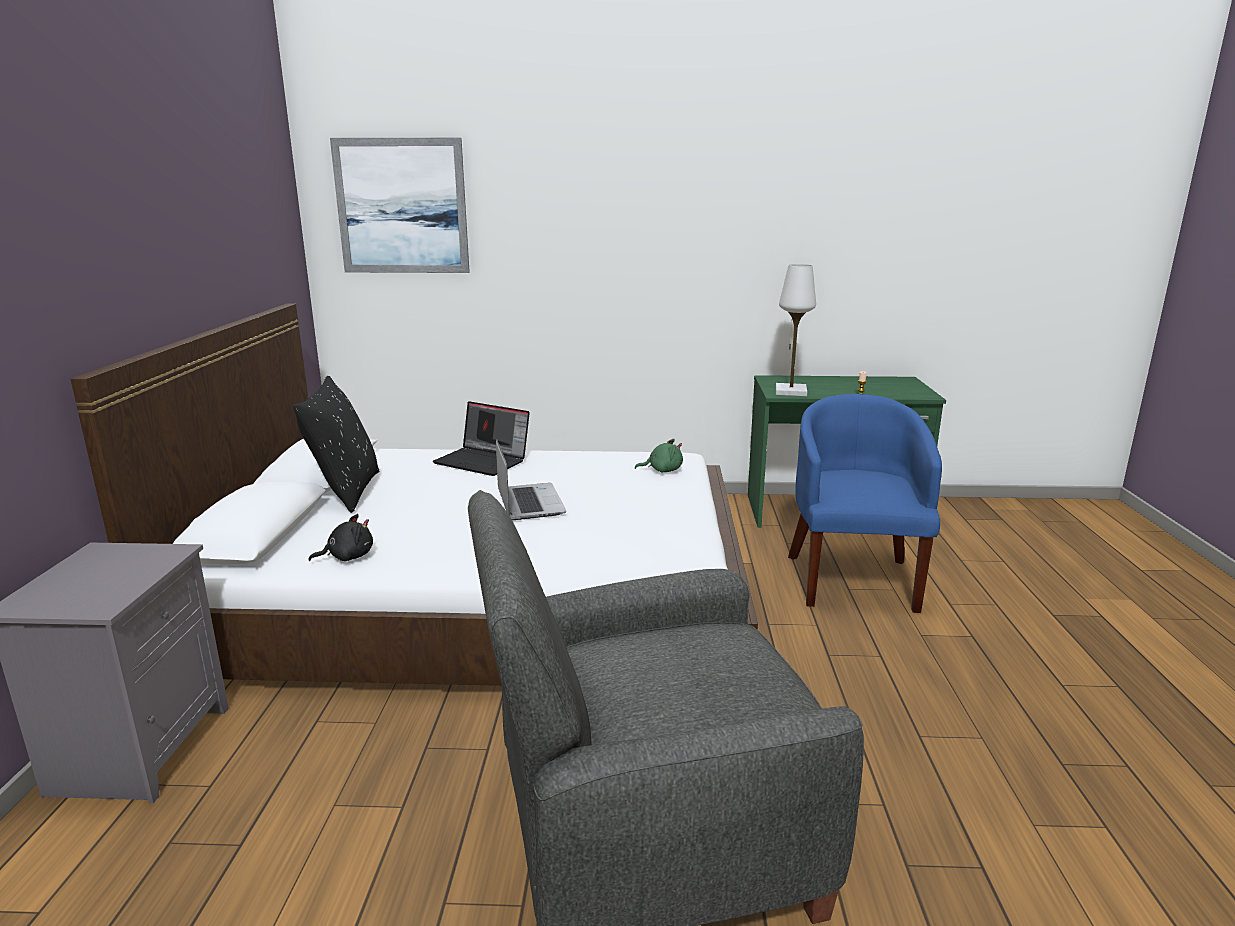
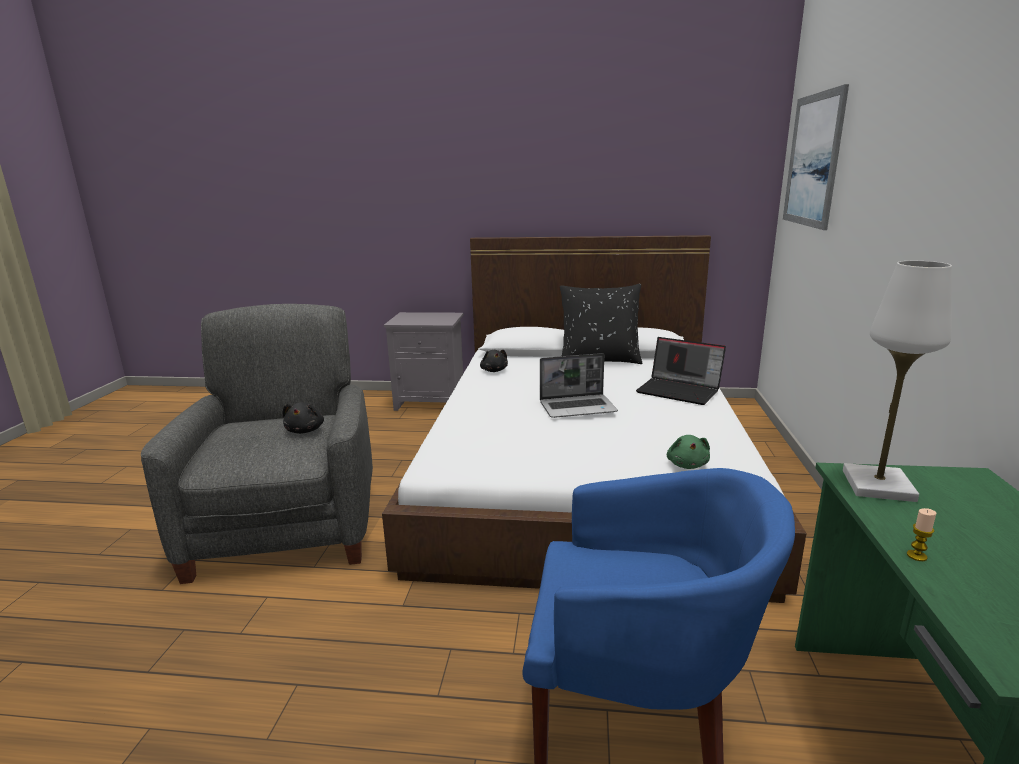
camera: 95 degrees right, 0 degrees up
(484, 461) = (680, 390): laptop -> laptop turned 90 degrees counterclockwise
(657, 645) = (305, 430): none -> black plush toy

